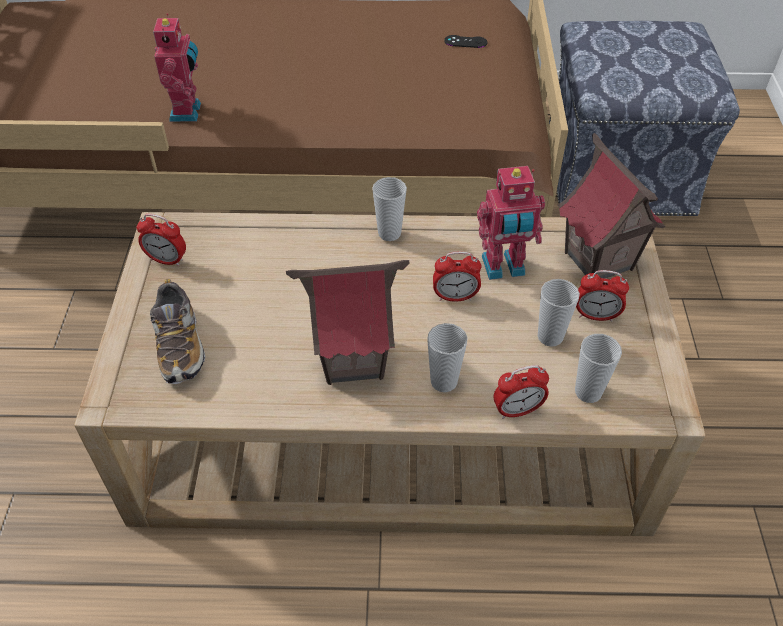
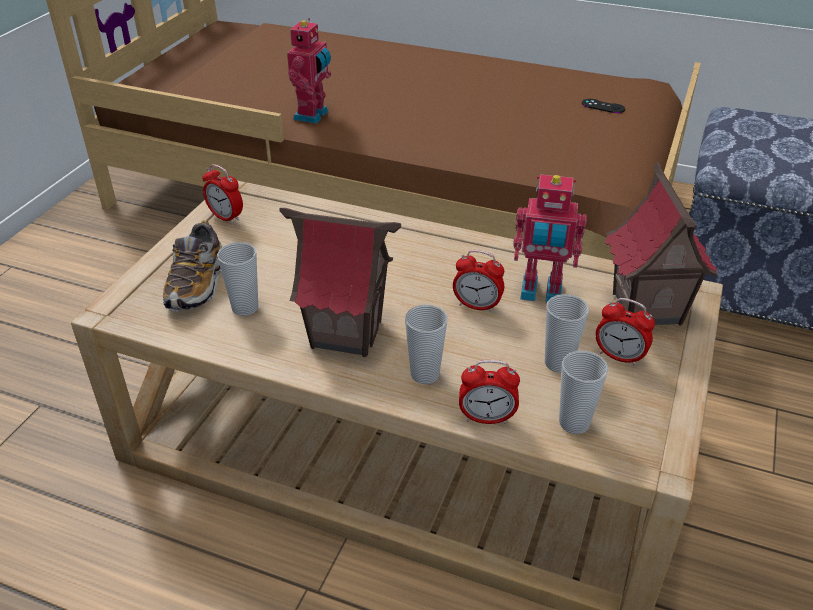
camera: 20 degrees right, 10 degrees down
(389, 233) = (440, 239): cup -> cup (245, 308)

